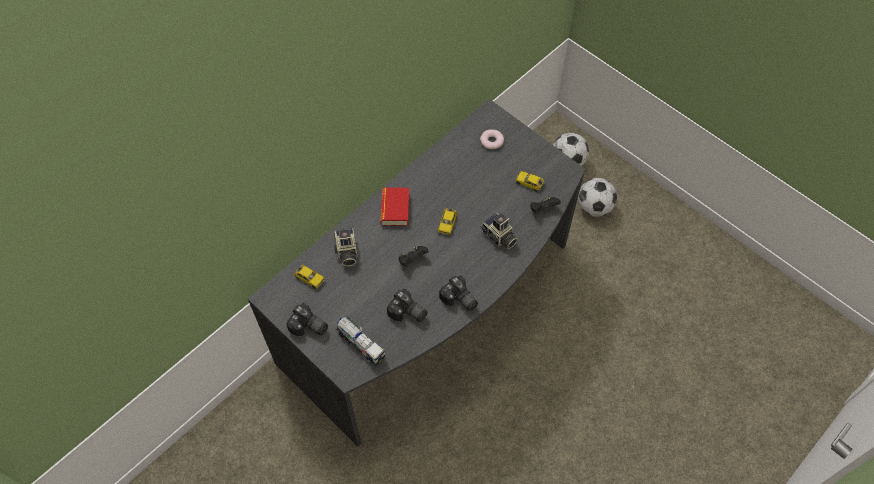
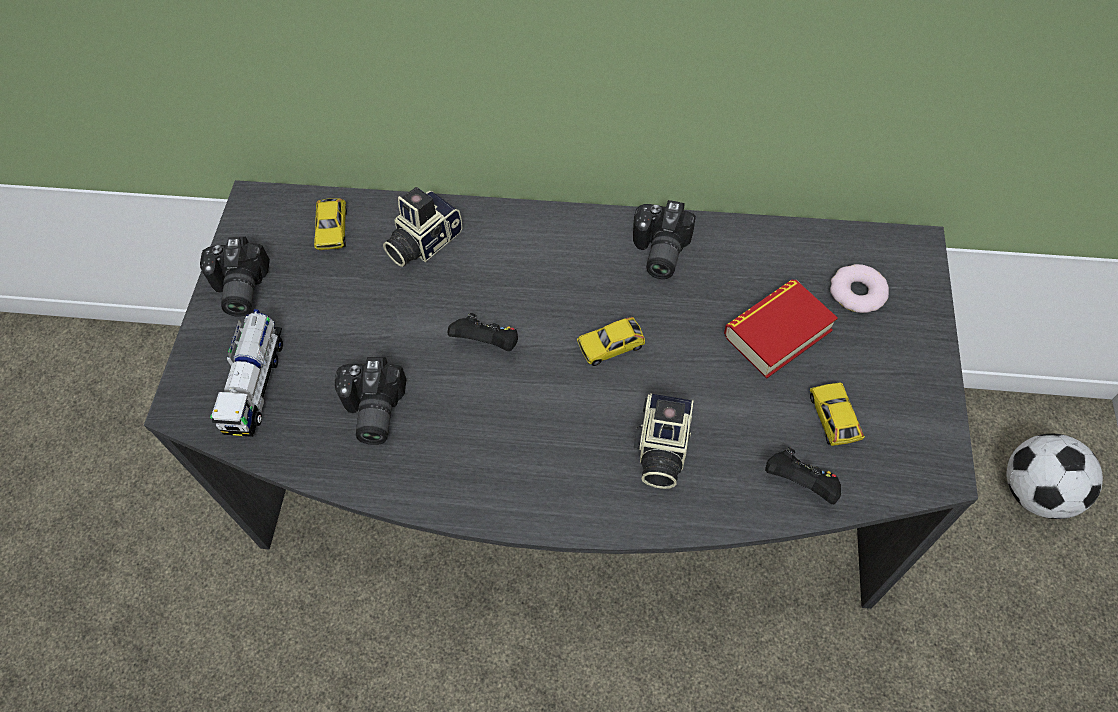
camera: 55 degrees right, 0 degrees up
(395, 209) = (567, 250): book -> book (777, 333)
(459, 300) = (463, 476): camera -> camera (657, 252)
(594, 207) = (997, 603): football -> none

